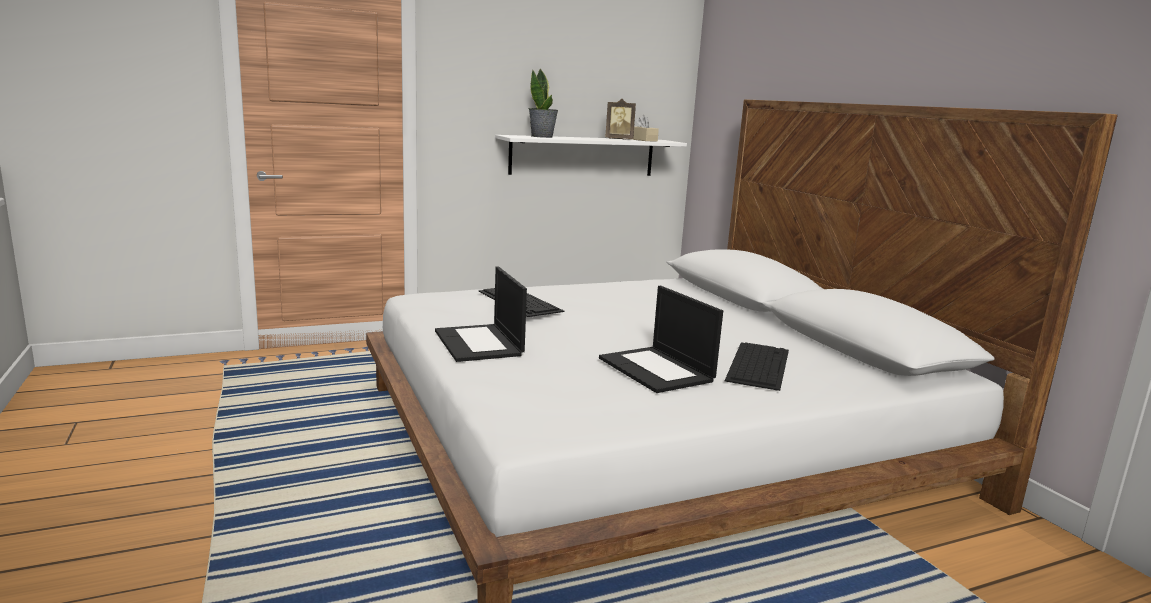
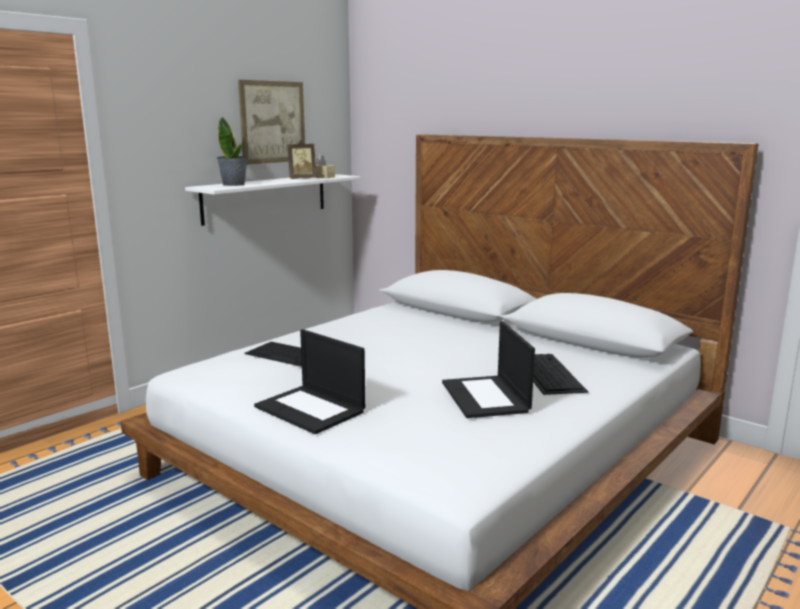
camera: 25 degrees left, 0 degrees up
(599, 79) = (272, 122): none -> picture
(657, 370) = (486, 397): laptop -> laptop turned 45 degrees clockwise

